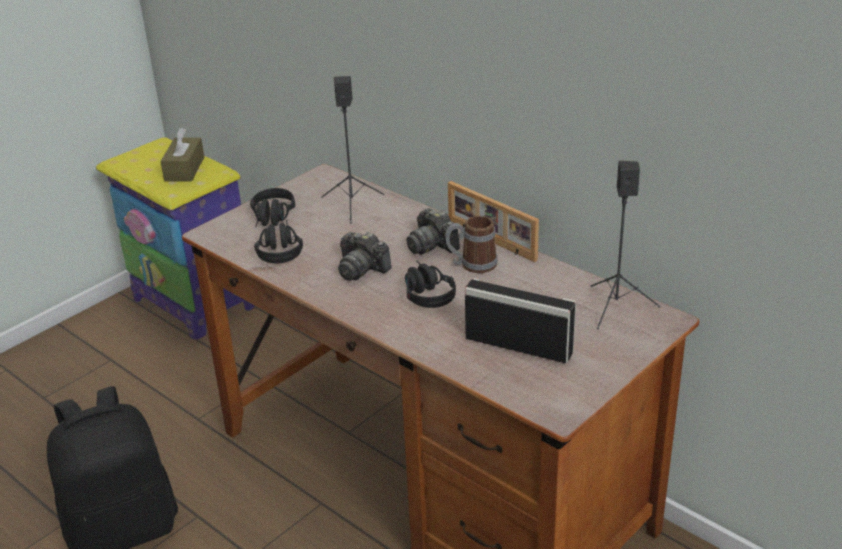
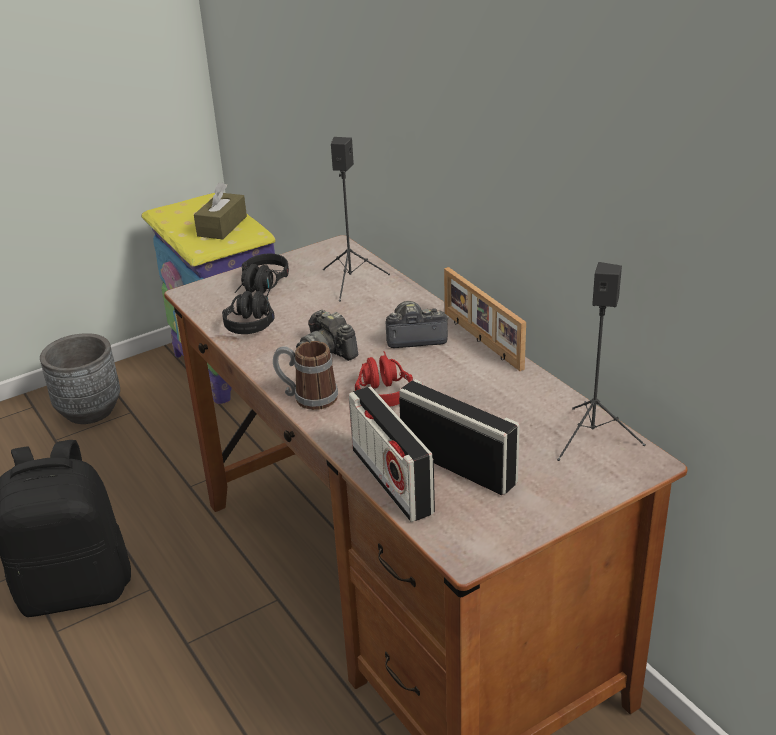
camera: 15 degrees right, 0 degrees up
(67, 365) = (89, 411): none -> grey planter
(425, 293) = (381, 389): black headphones -> red headphones
(432, 245) = (414, 336): camera -> camera turned 105 degrees clockwise
(470, 366) = (392, 481): none -> radio
(471, 265) = (448, 364): mug -> mug (307, 398)

